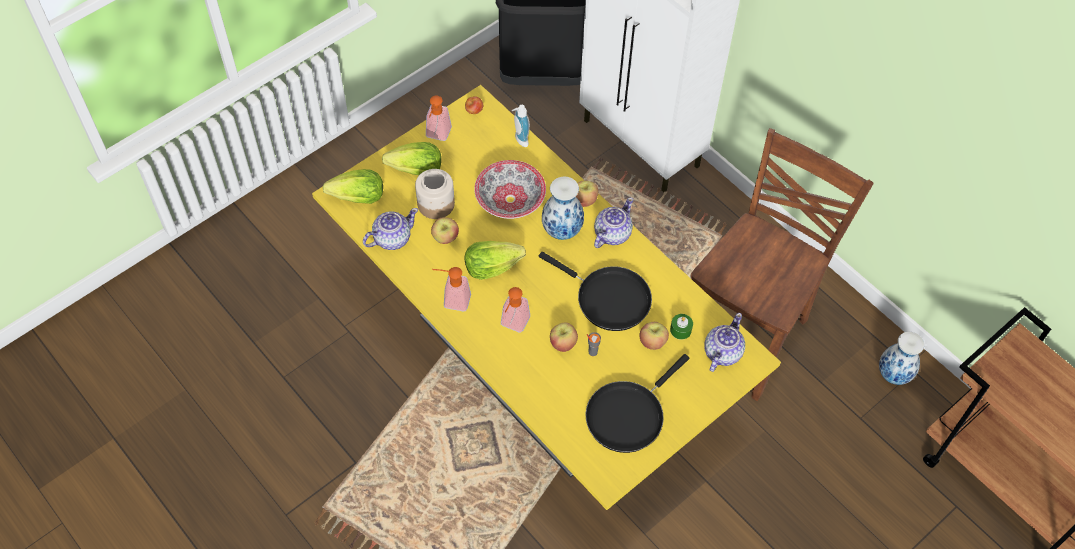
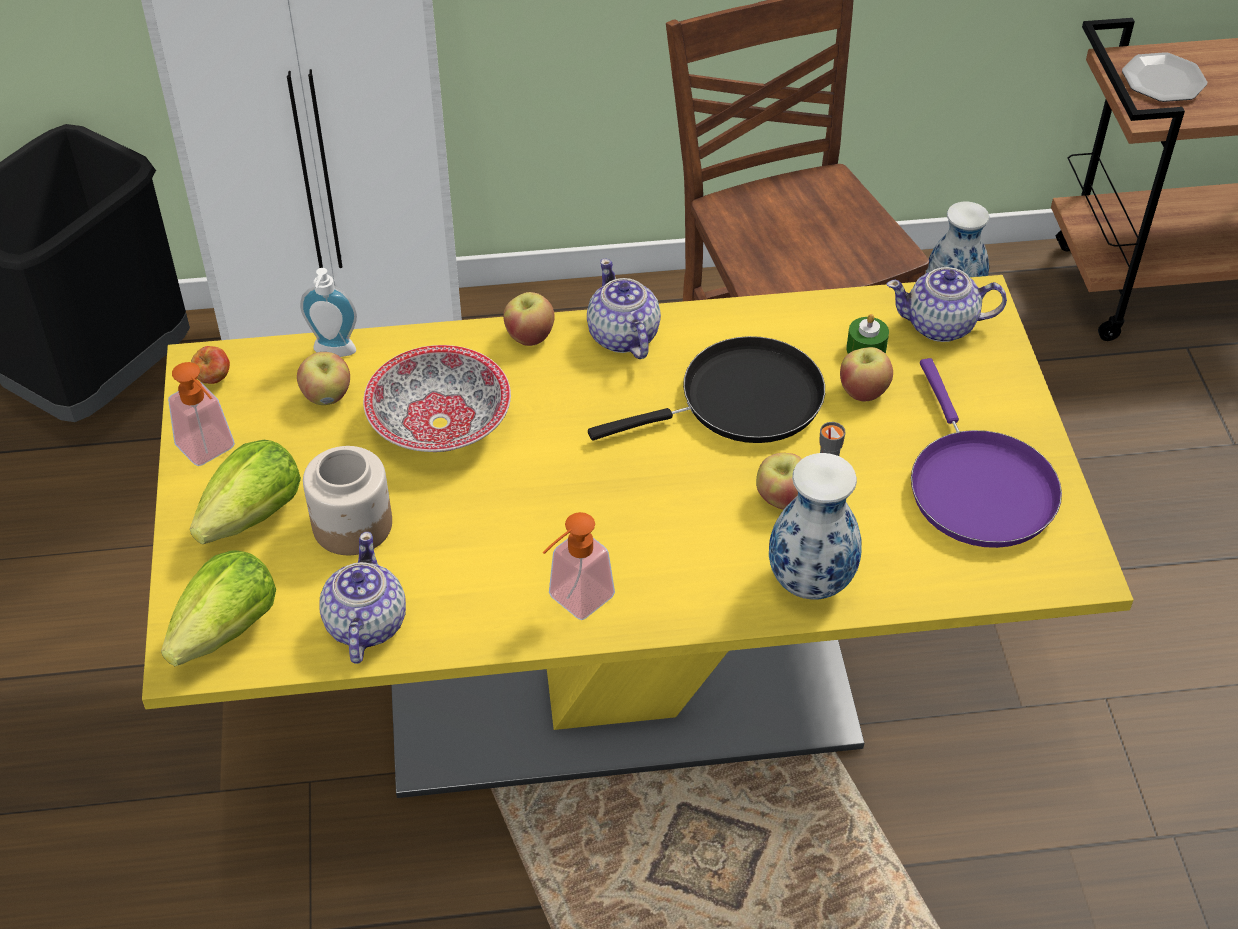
camera: 55 degrees left, 10 degrees down
(445, 238) = (436, 547): apple -> apple (327, 396)
(491, 267) = (553, 515): lettuce -> none
(513, 325) = (694, 545): soap dispenser -> none
(562, 231) = (563, 391): vase -> vase (812, 583)
(628, 415) = (977, 487): black frying pan -> purple frying pan
(721, 352) = (941, 326): teapot -> teapot turned 60 degrees counterclockwise
(1024, 370) = (1164, 80): none -> plate

